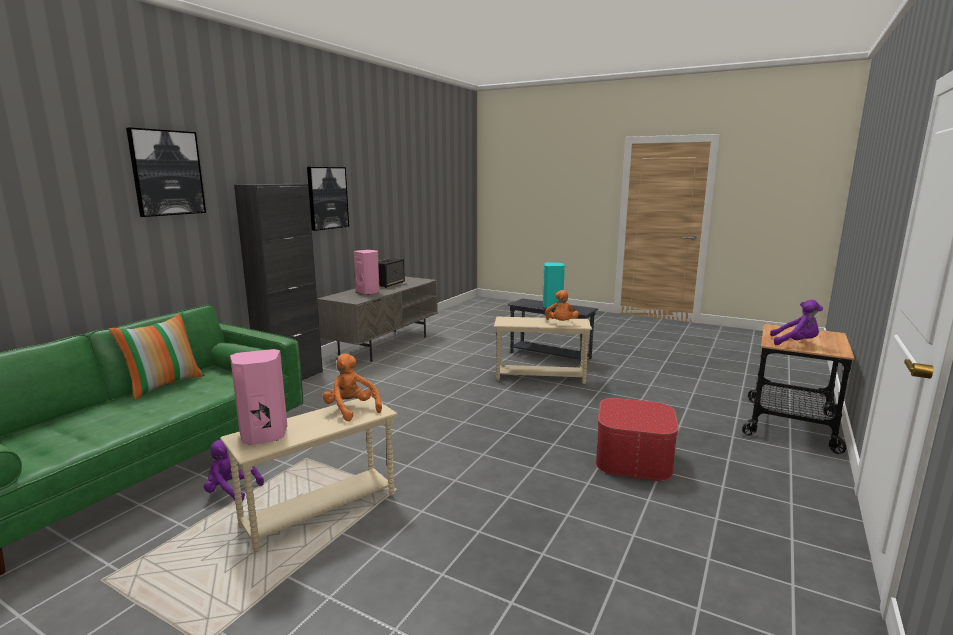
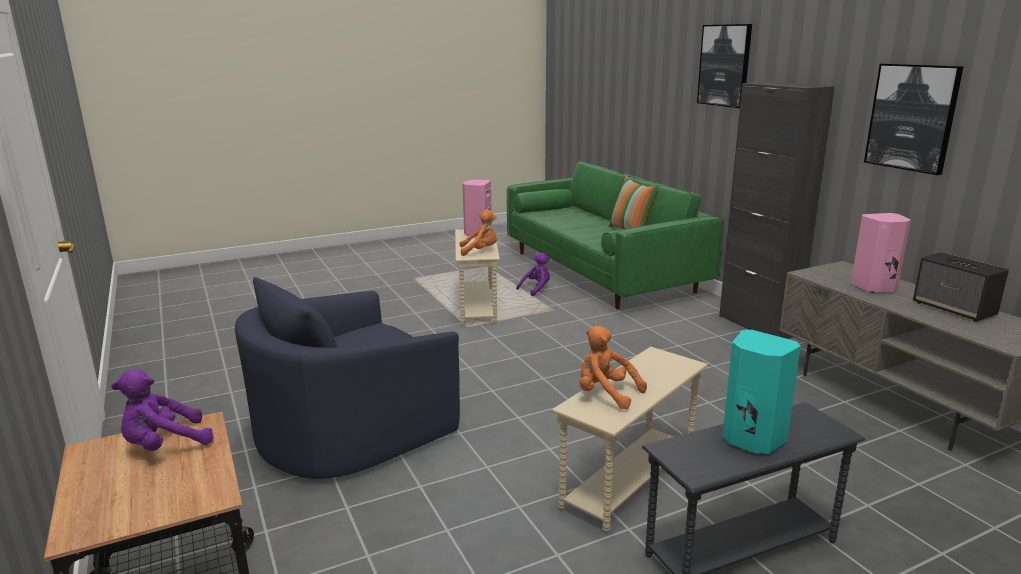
camera: 125 degrees right, 5 degrees up
(633, 459) = (350, 430): ottoman -> blue armchair

